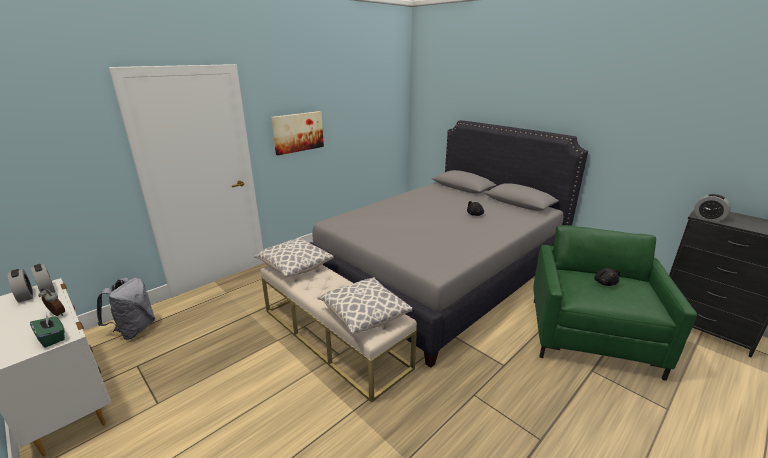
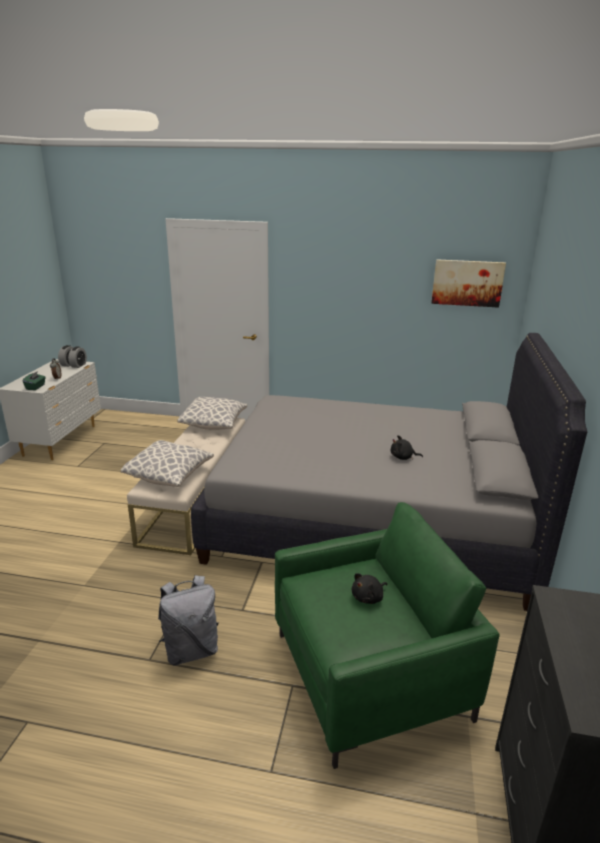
camera: 55 degrees right, 0 degrees up
(134, 330) = (135, 424): grey backpack -> grey backpack (191, 650)
(298, 132) = (327, 300): picture -> picture (467, 283)
(708, 218) = (556, 606): alarm clock -> none

